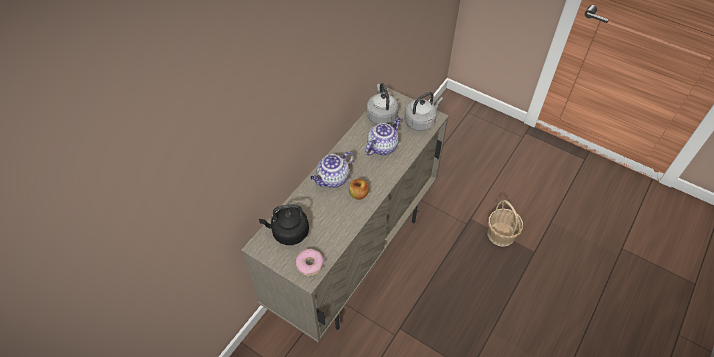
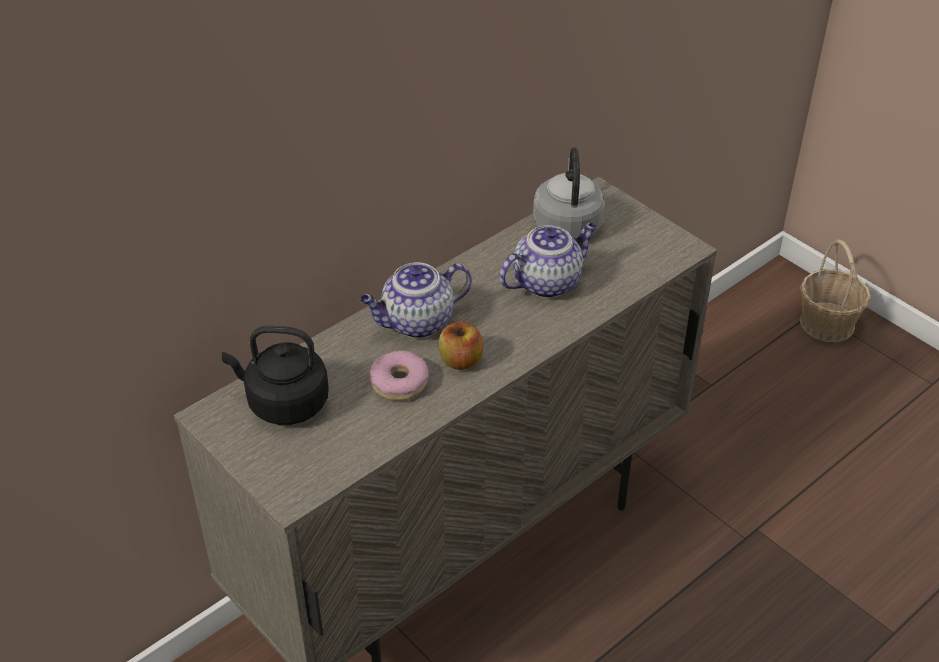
camera: 15 degrees right, 10 degrees down
(309, 264) = (303, 471): donut -> donut (399, 382)
(421, 121) = (650, 250): grey kettle -> none
(501, 234) = (821, 577): basket -> basket (826, 324)

